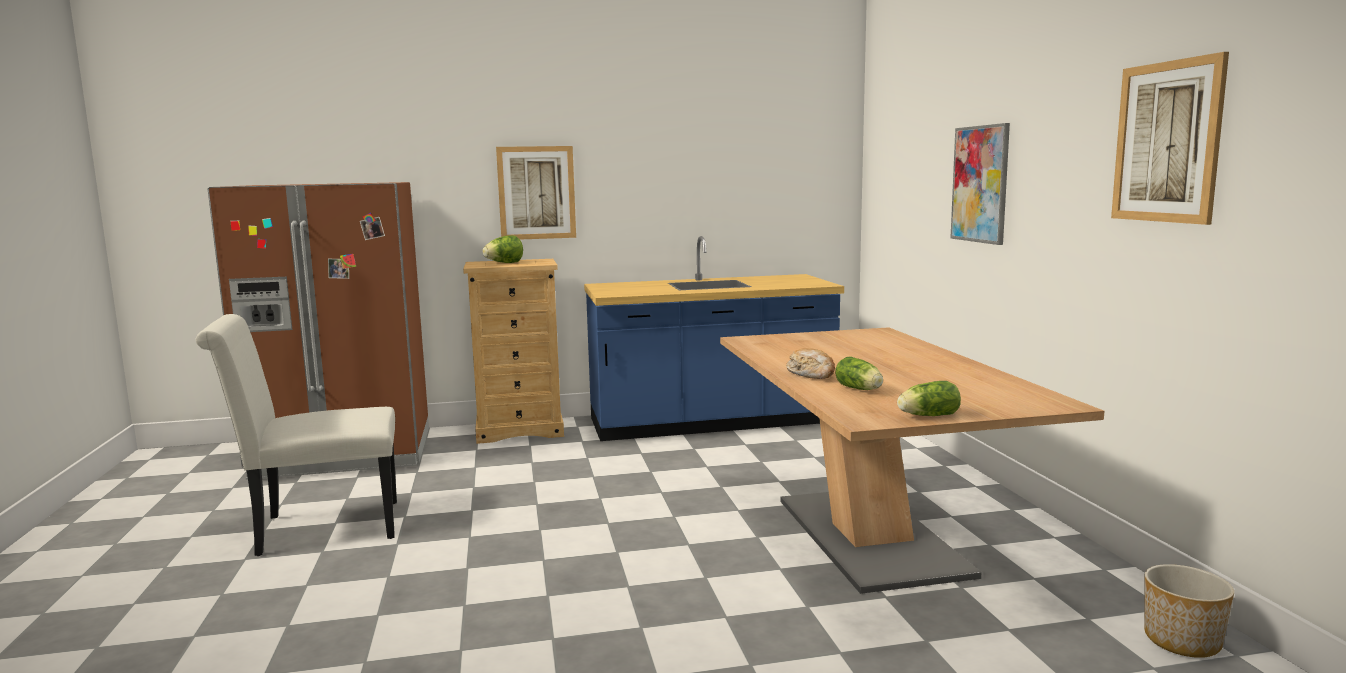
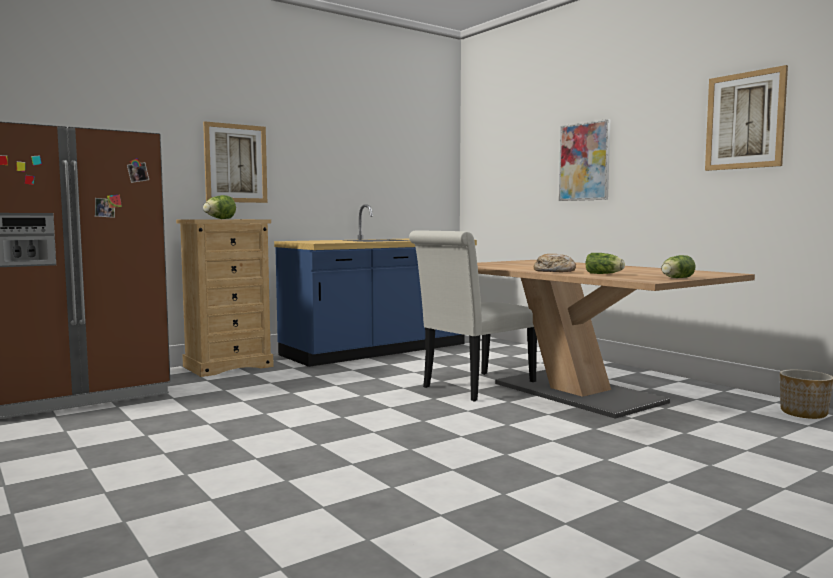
camera: 25 degrees left, 5 degrees down
(318, 529) = (135, 441): white chair -> white chair (473, 388)

